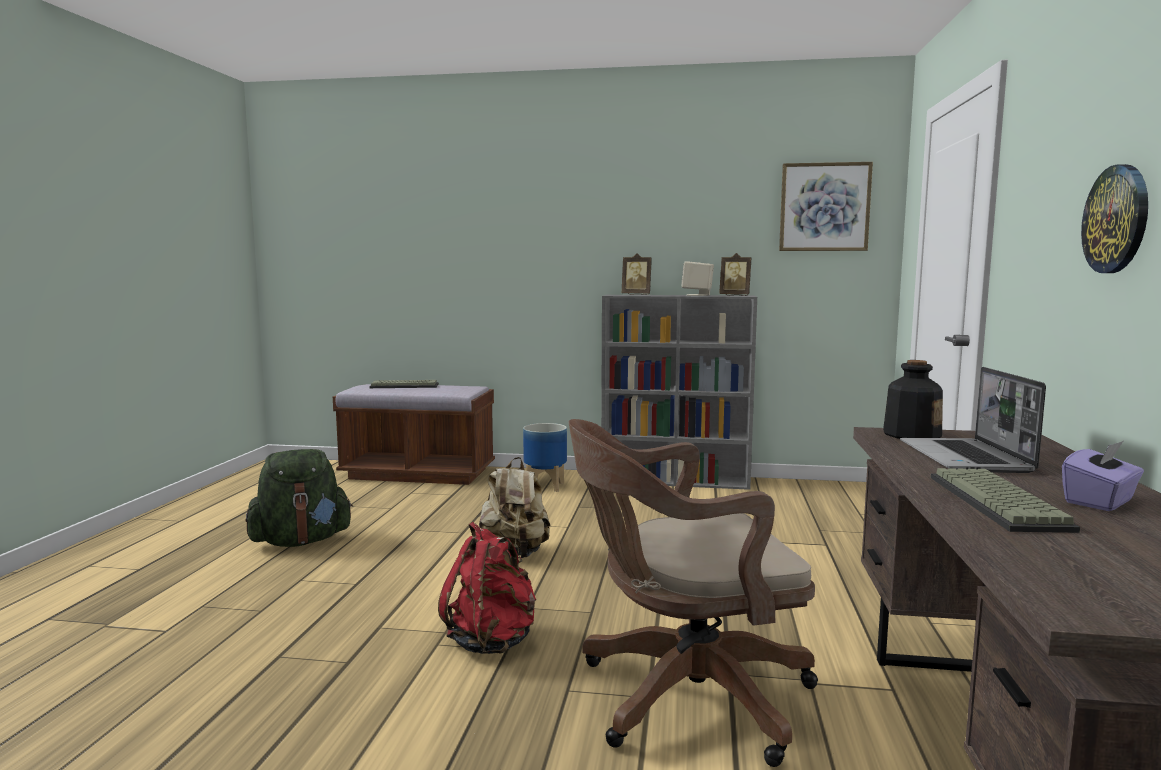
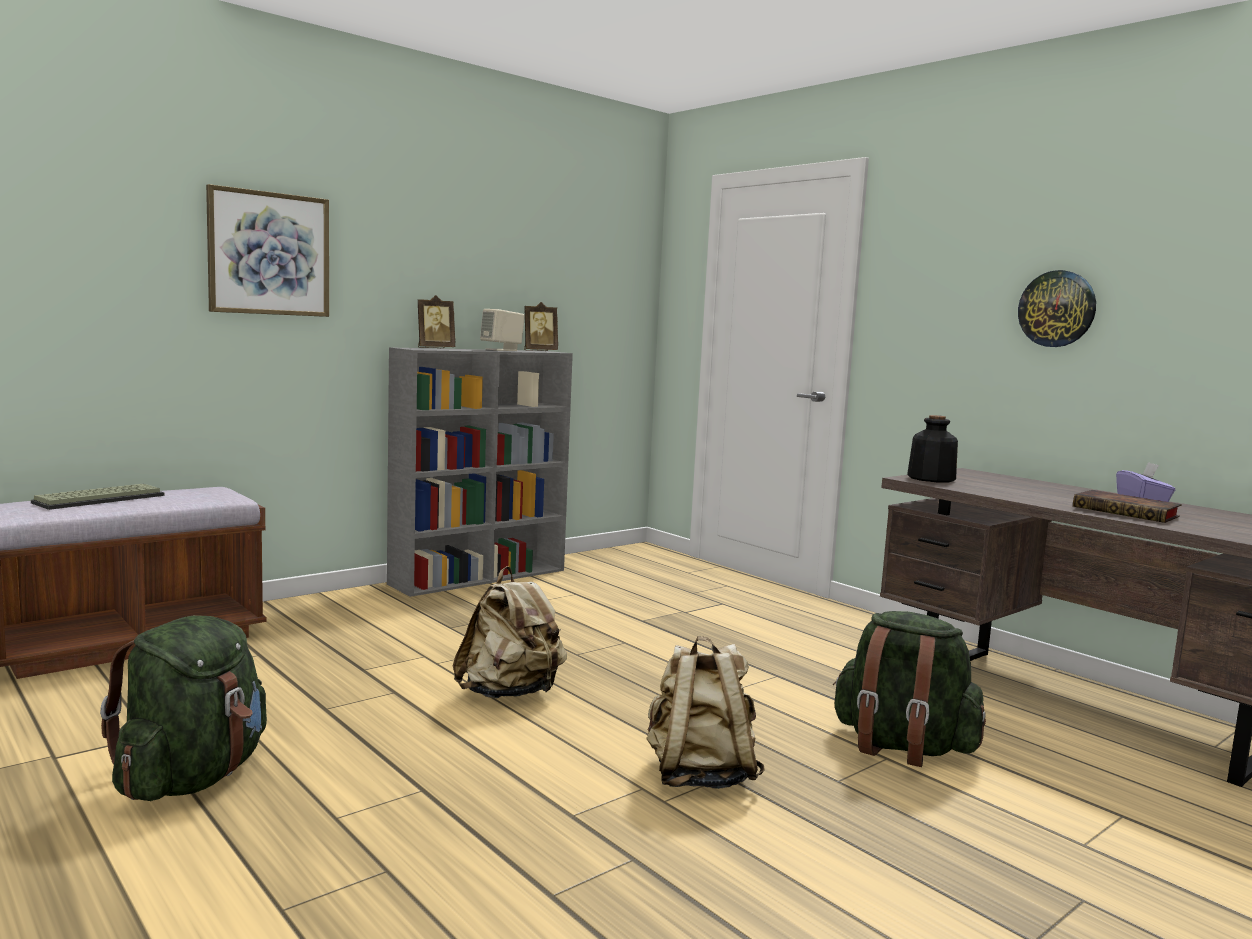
camera: 50 degrees left, 0 degrees up
(492, 641) = (699, 775): red backpack -> beige backpack
(545, 486) = (357, 615): planter -> none
(683, 697) = (901, 747): brown office chair -> green backpack
(824, 207) = (602, 257): picture -> picture (269, 254)
(966, 458) = (1013, 490): laptop -> none
(1000, 503) = (1128, 513): keyboard -> book

